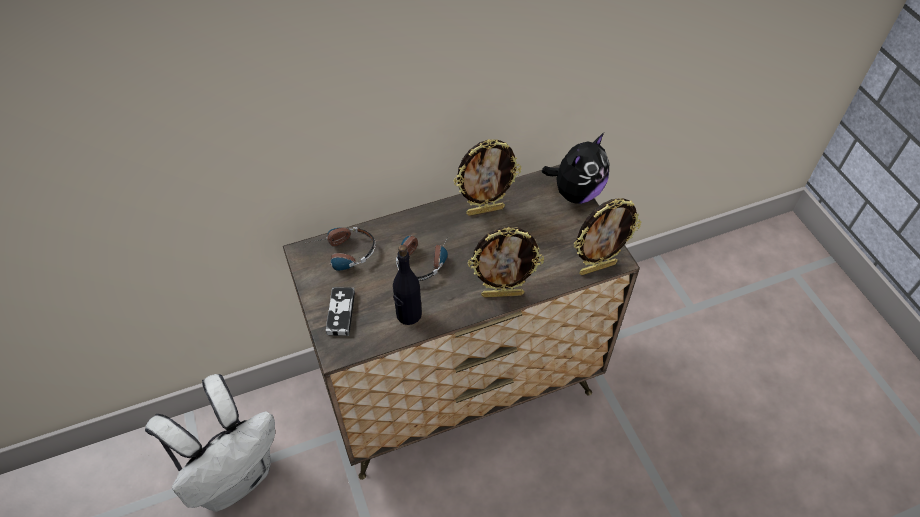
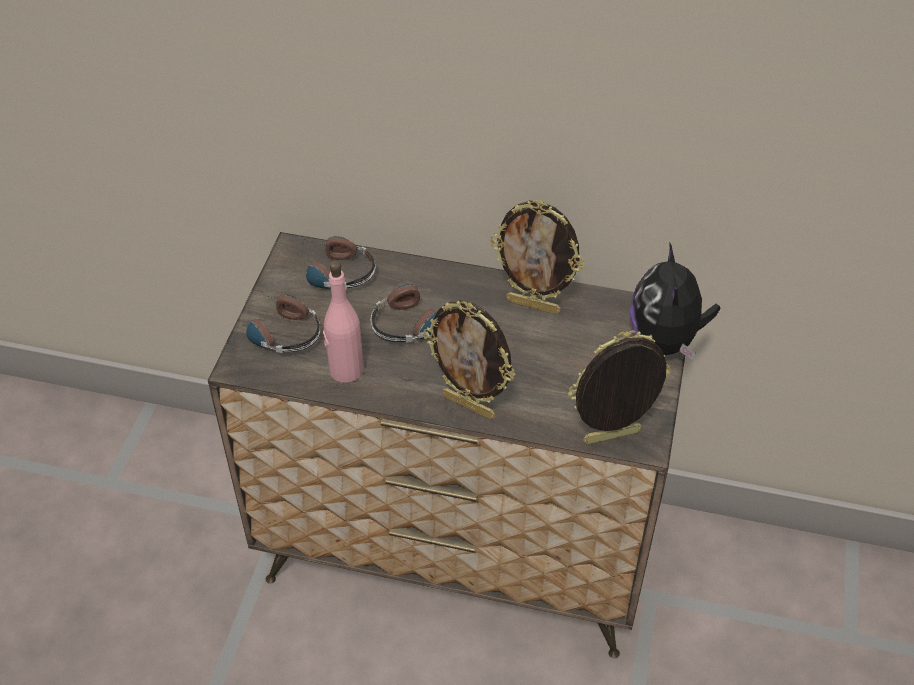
camera: 35 degrees right, 5 degrees down
(235, 475) = (146, 495): white backpack -> none
(341, 313) = (278, 330): game controller -> headphones
(408, 314) = (346, 370): black bottle -> pink bottle
(576, 192) = (666, 341): plush toy -> plush toy turned 105 degrees clockwise
(597, 267) = (612, 439): picture frame -> picture frame turned 150 degrees clockwise

